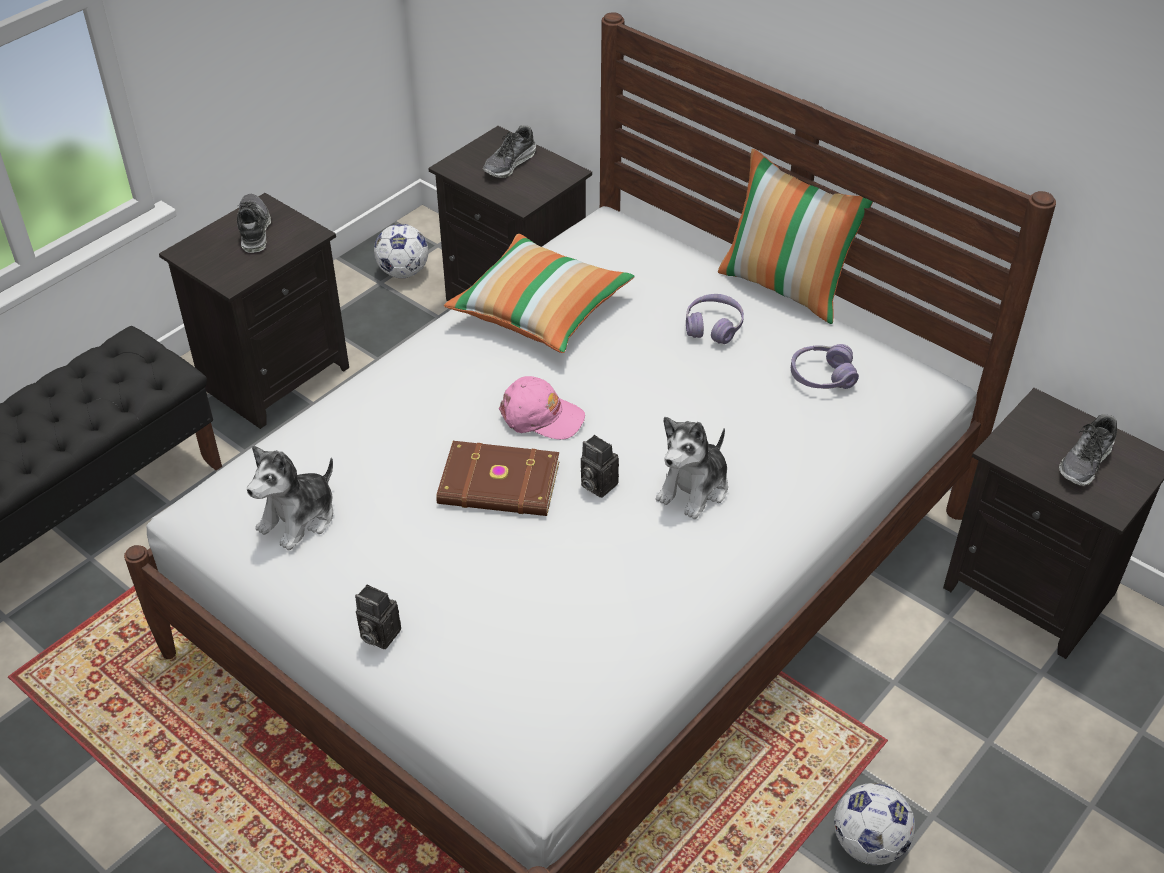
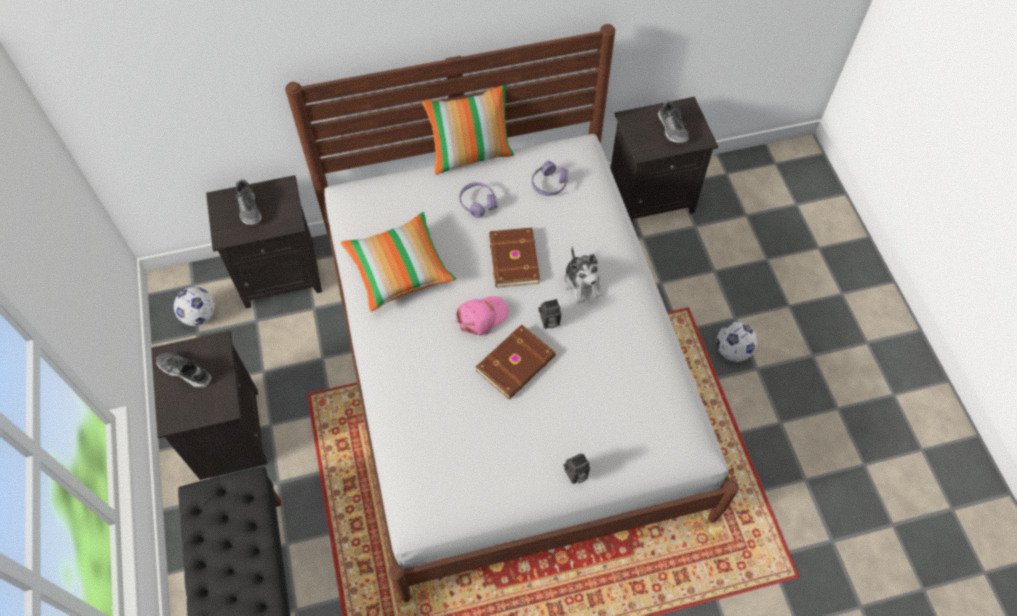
camera: 55 degrees left, 15 degrees up
(299, 518) = (467, 471): plush toy -> none
(659, 401) = (512, 260): none -> brown book

